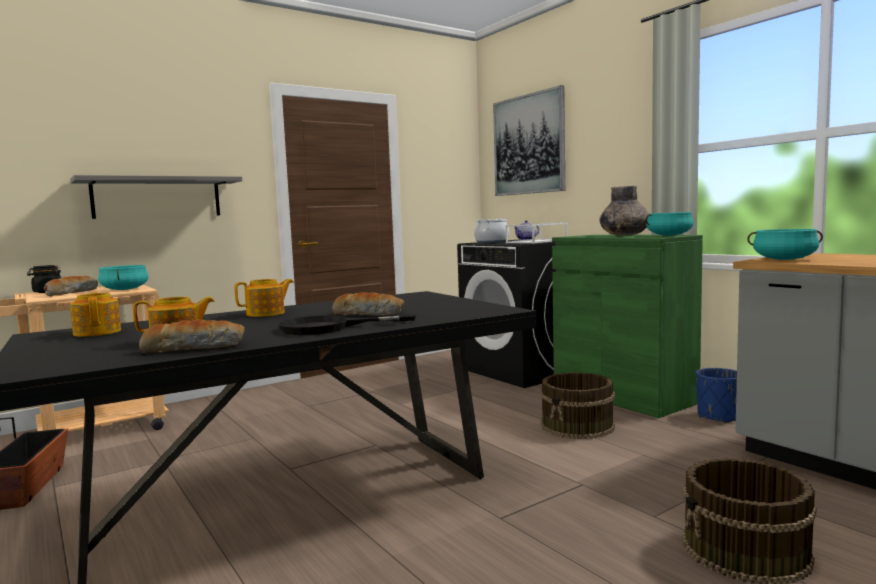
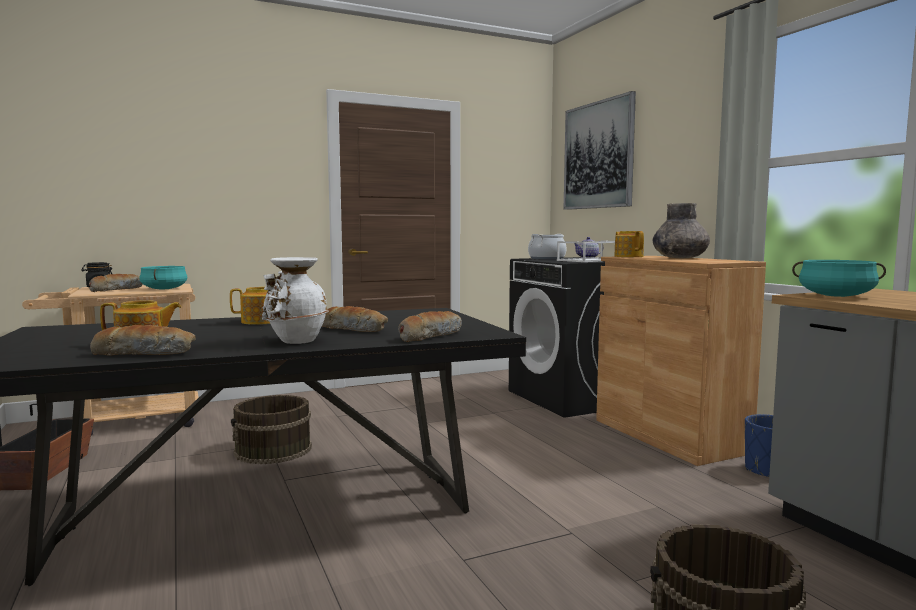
camera: 10 degrees right, 0 degrees up
(98, 332) = (91, 330): teapot -> teapot (628, 256)
(157, 198) = (209, 201): grey shelf -> none
(328, 327) = (295, 341): black frying pan -> white vase
(449, 315) = (430, 336): none -> bread
(578, 426) = (601, 465): brown bucket -> brown bucket (273, 450)
(622, 395) = (669, 436): green cabinet -> brown cabinet
(669, 235) = (725, 260): turquoise cooking pot -> none

